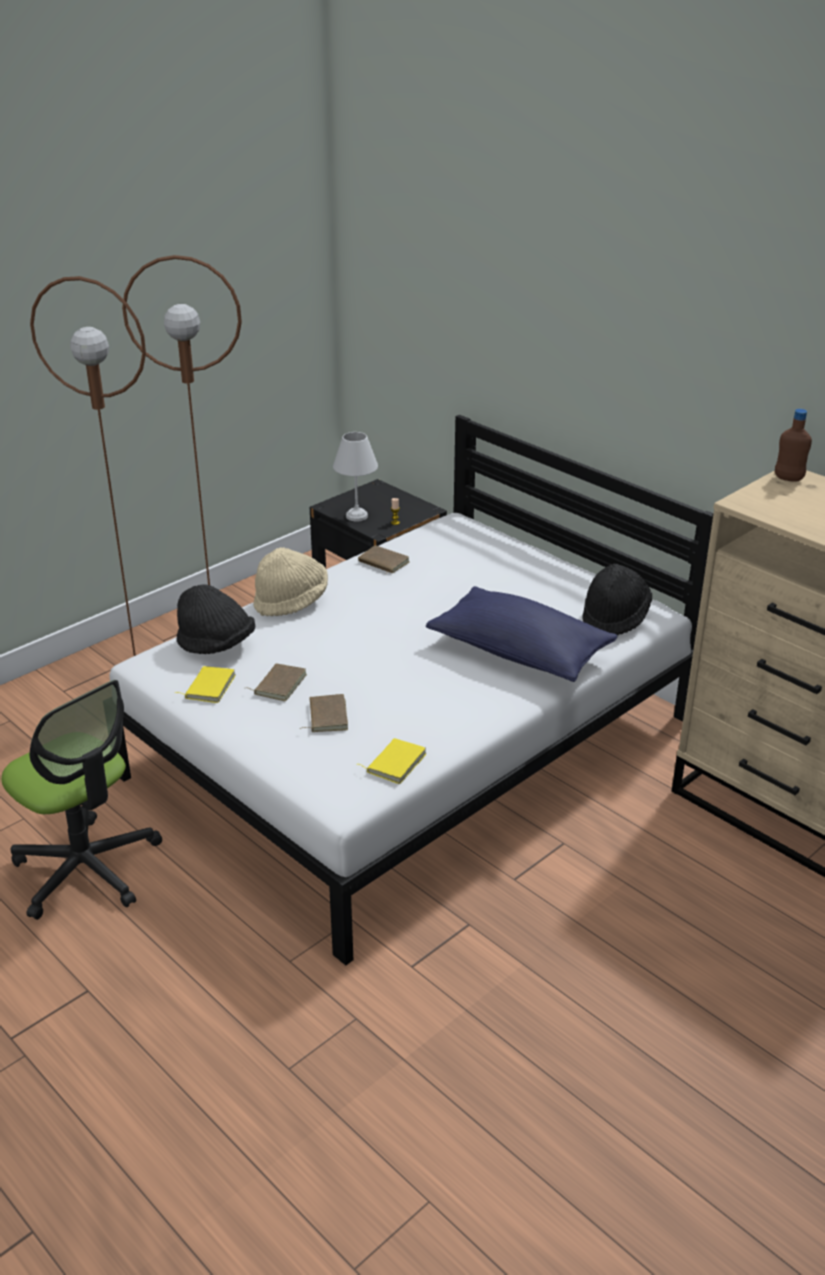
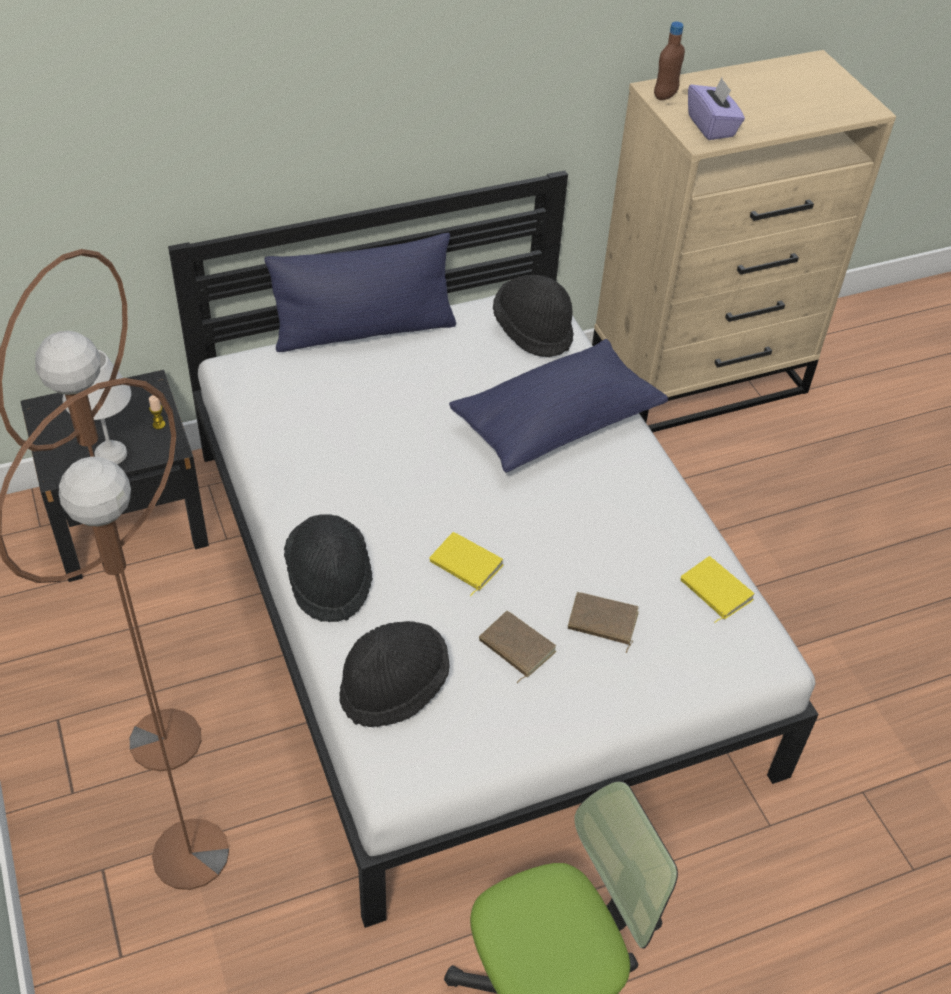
camera: 70 degrees left, 15 degrees up
(208, 687) = (485, 720): yellow book -> yellow book (464, 565)
(291, 601) = (329, 580): beige hat -> black hat
(382, 563) = (291, 465): brown book -> none
(541, 554) = (364, 331): none -> blue pillow
(769, 503) = (712, 126): none -> purple tissue box

